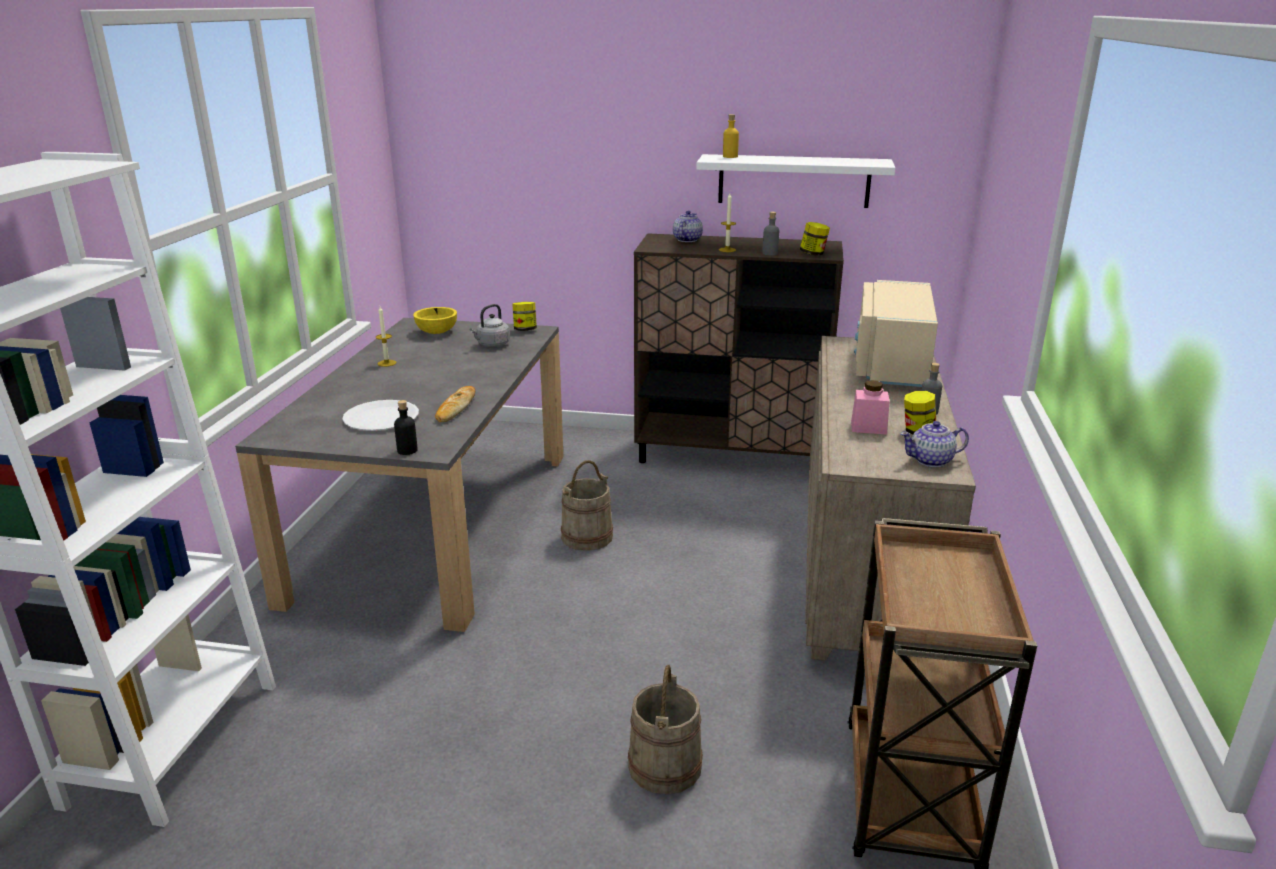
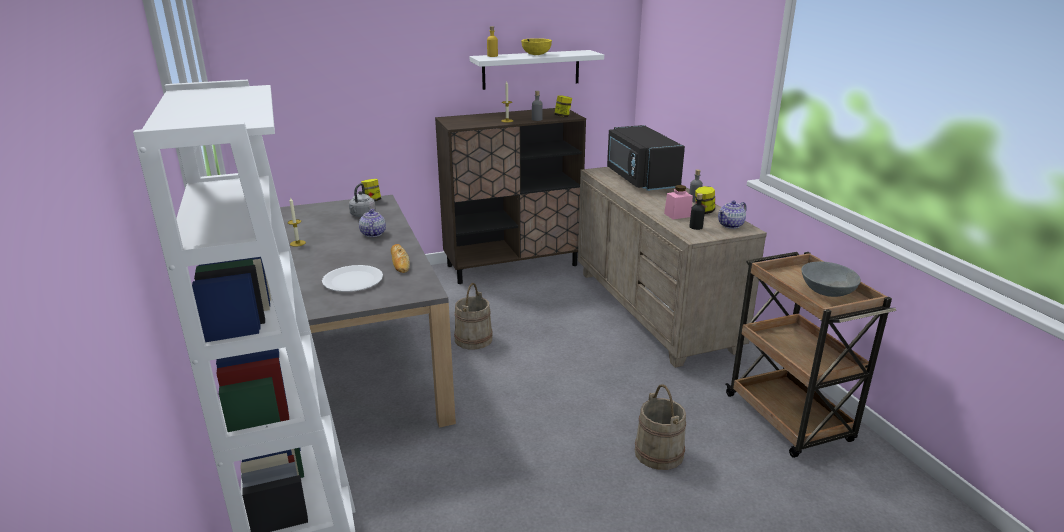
camera: 30 degrees left, 0 degrees up
(407, 450) = (406, 296): black bottle -> black bottle (696, 227)
(437, 332) = (305, 214): yellow bowl -> yellow bowl (536, 54)
(686, 240) = (470, 118): teapot -> teapot (372, 234)
(889, 364) = (640, 179): beige microwave -> black microwave
(956, 602) = (826, 291): none -> grey bowl

